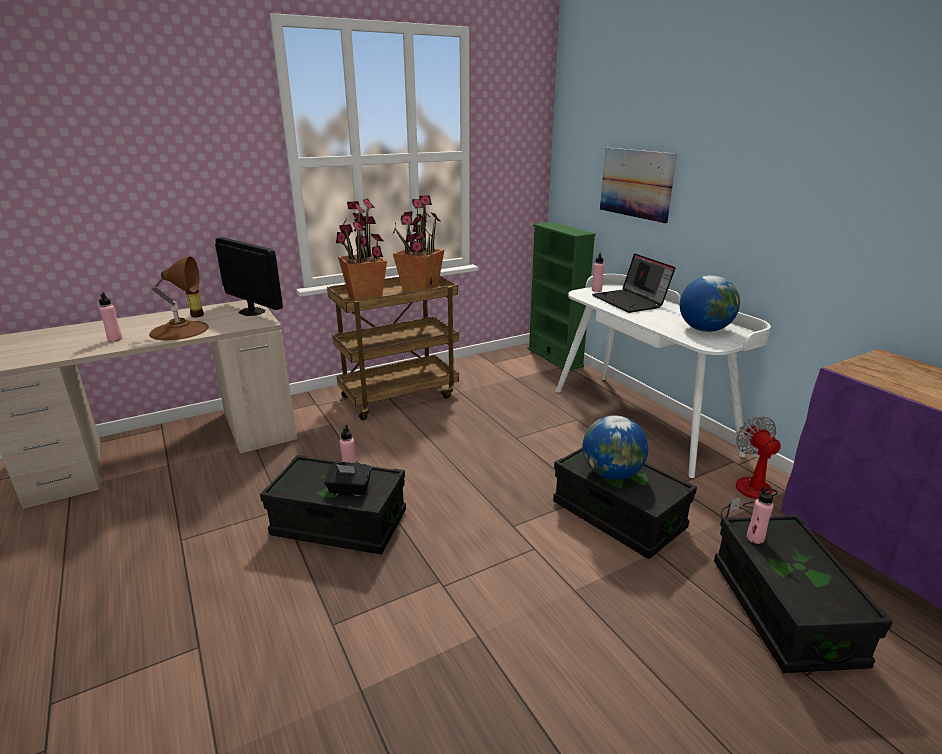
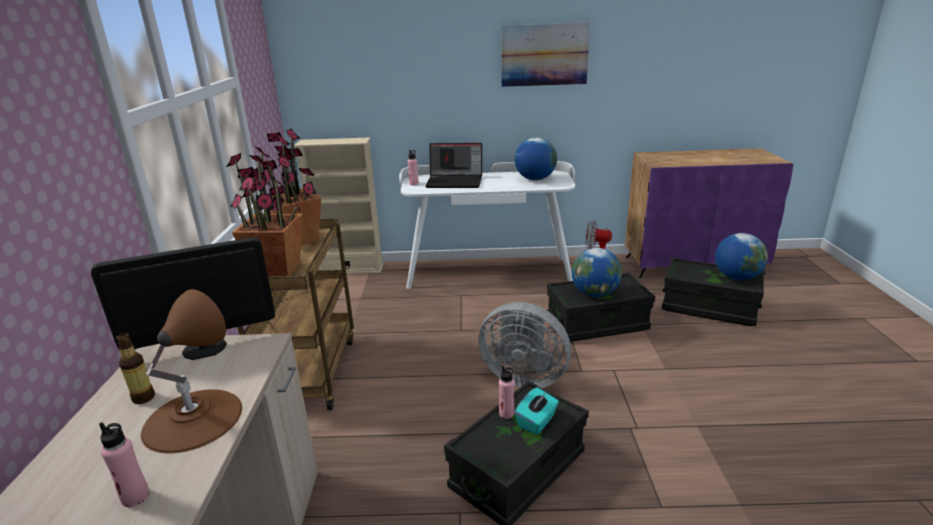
camera: 60 degrees left, 0 degrees up
(349, 490) = (537, 421): black tissue box -> turquoise tissue box
(472, 492) = (523, 376): none -> grey fan
(554, 357) = (349, 269): green bookcase -> beige bookcase
(636, 183) = (406, 84): picture -> picture (544, 55)
(755, 538) = (686, 276): pink bottle -> none
(822, 591) = (737, 277): none -> globe

